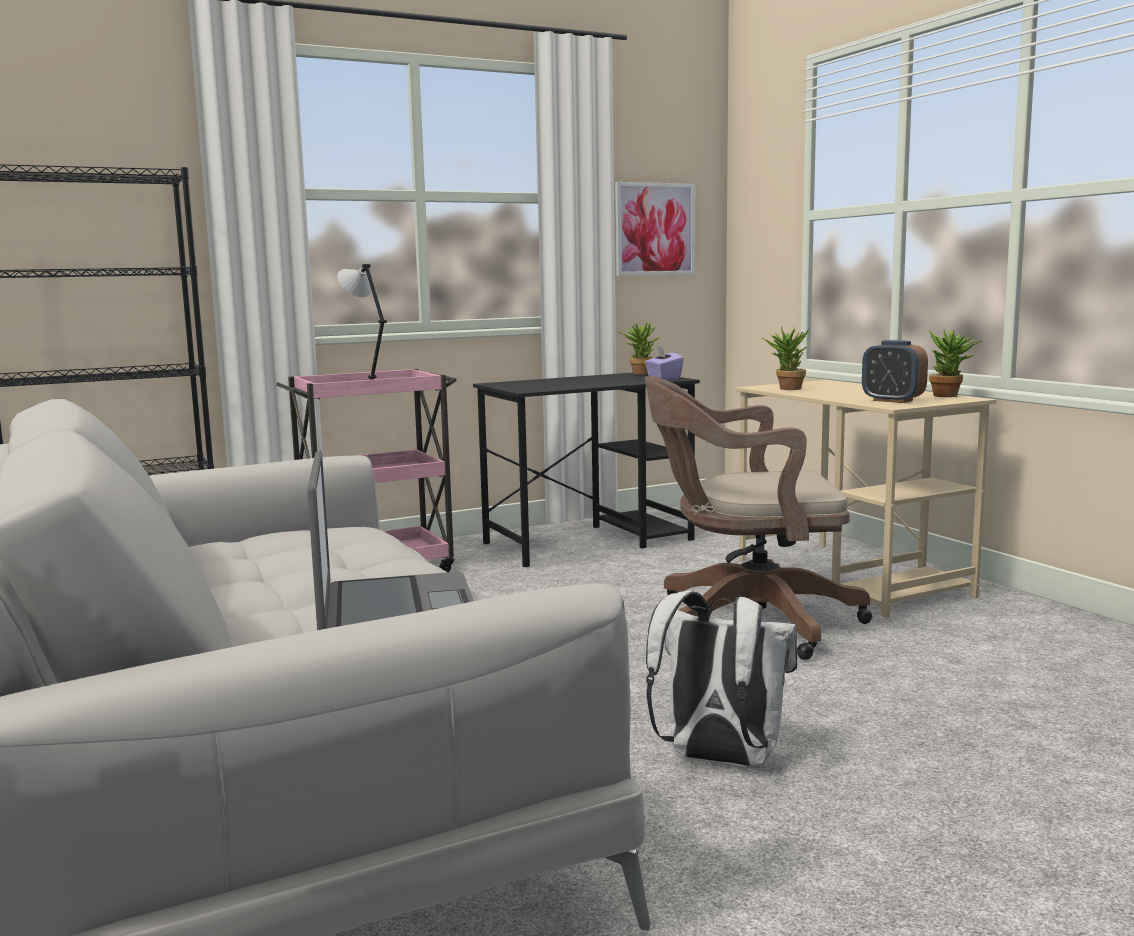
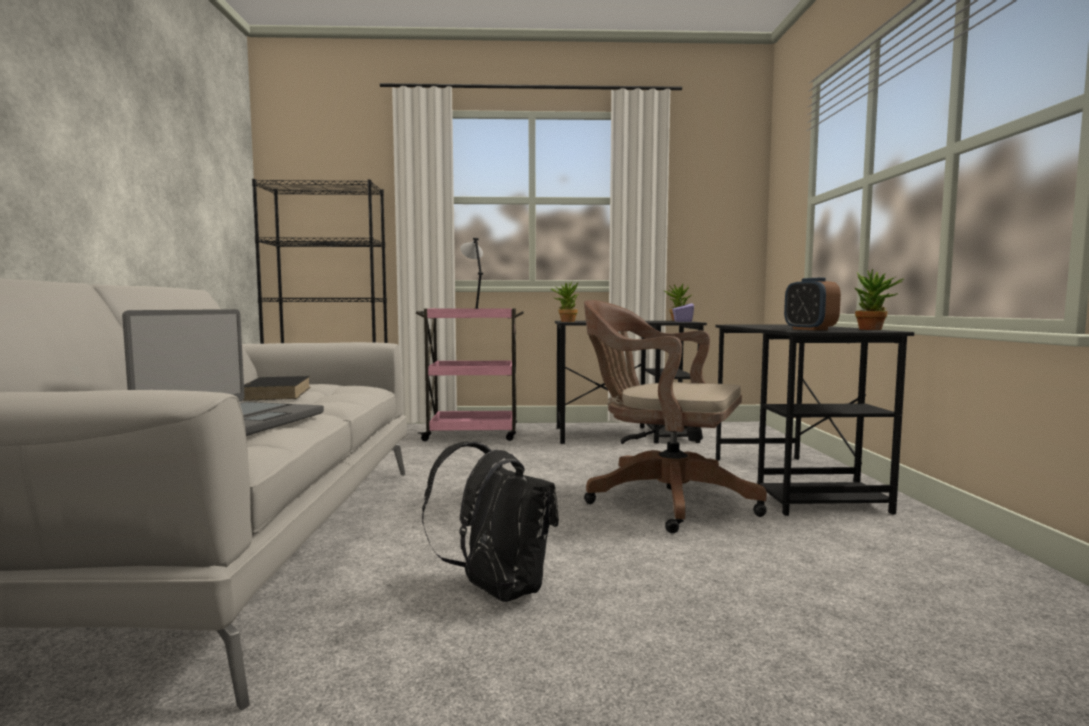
camera: 25 degrees right, 5 degrees down
(284, 559) = (275, 393): none -> black book
(654, 229) = (705, 222): picture -> none
(718, 760) = (496, 591): white backpack -> black backpack
(785, 389) = (748, 325): potted plant -> potted plant (565, 321)
(852, 578) = (793, 483): beige desk -> black desk

